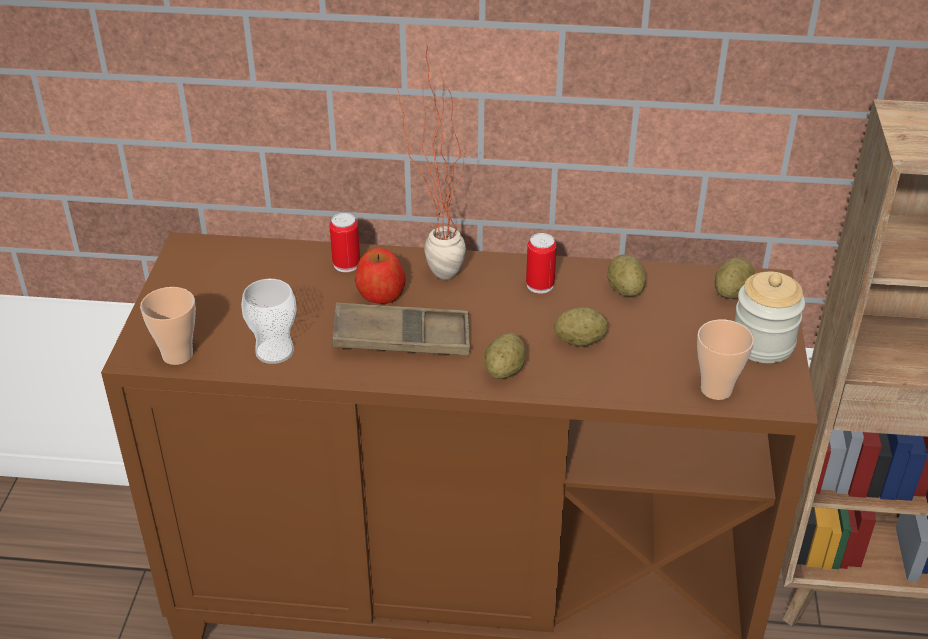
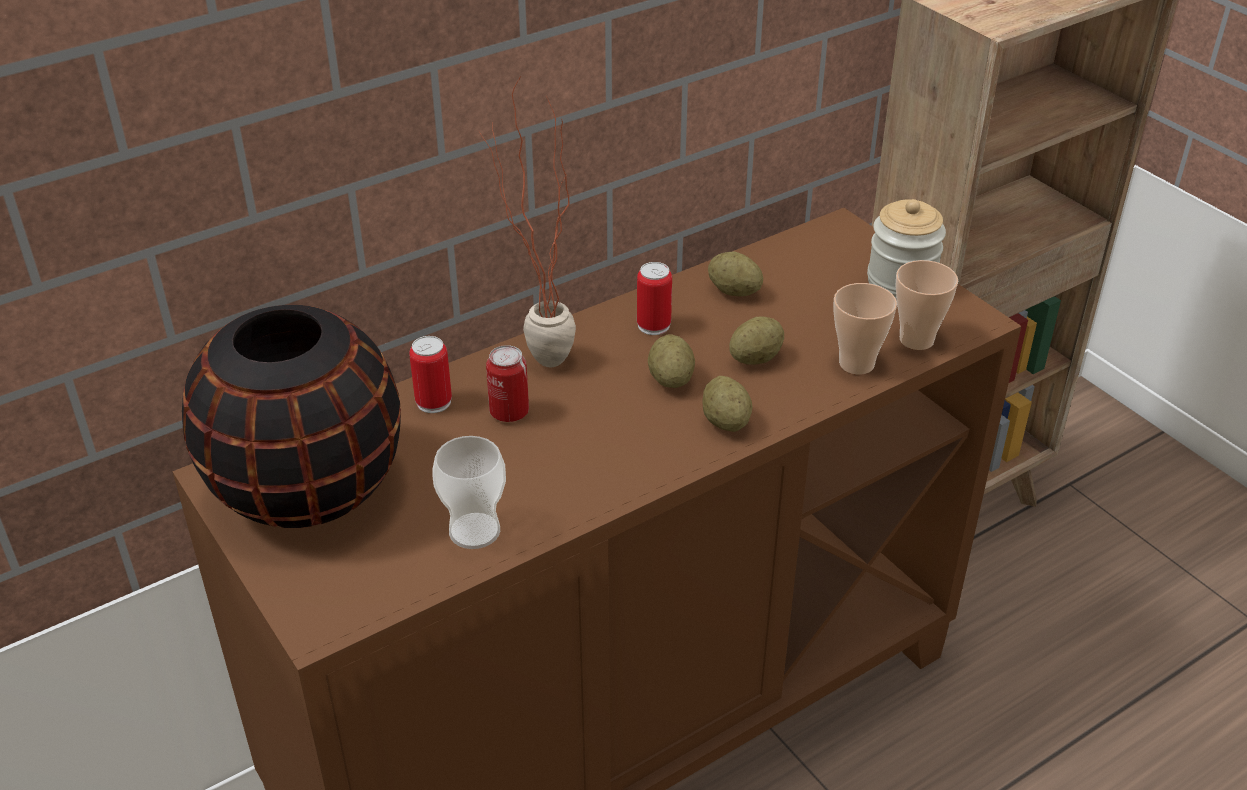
camera: 40 degrees left, 0 degrees up
(177, 355) = (368, 597): cup -> cup (856, 364)
(221, 278) = (308, 489): none -> black vase
(381, 293) = (509, 412): apple -> can
(401, 338) = (589, 445): brown tray -> none
(731, 292) = (823, 250): potato -> potato (671, 379)

